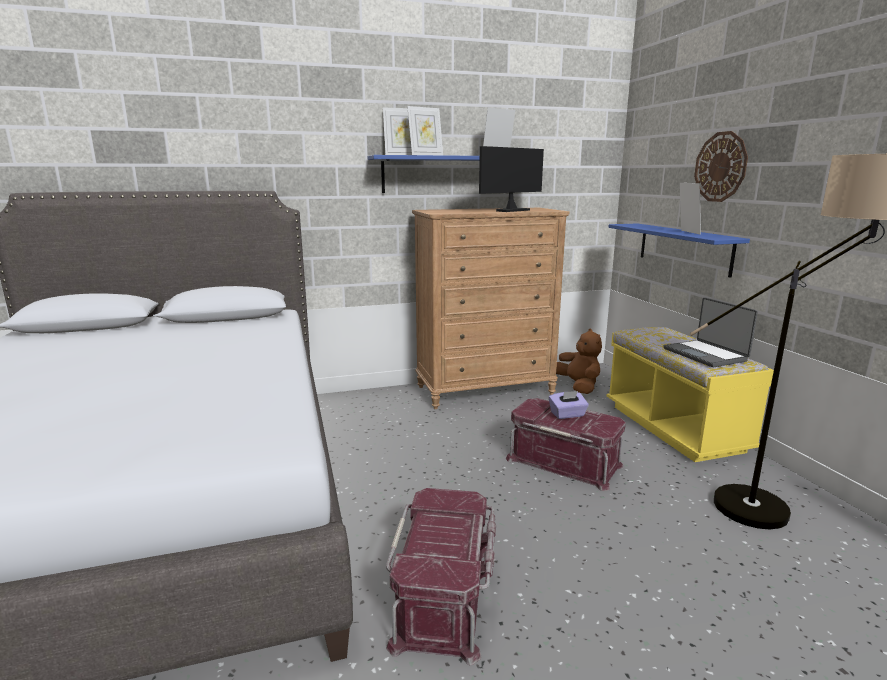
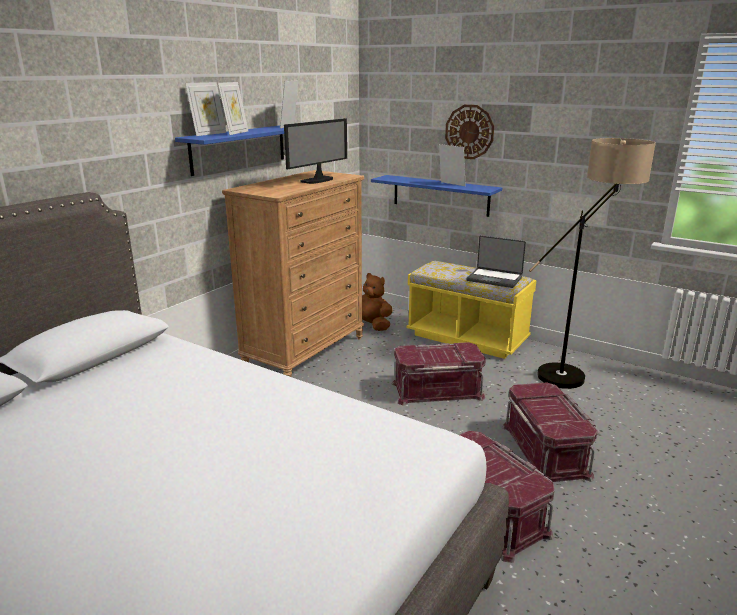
camera: 40 degrees left, 5 degrees up
(511, 210) = (318, 180): monitor -> monitor turned 150 degrees counterclockwise
(567, 415) = (436, 352): purple tissue box -> none
(606, 574) = (546, 450): none -> red storage box

